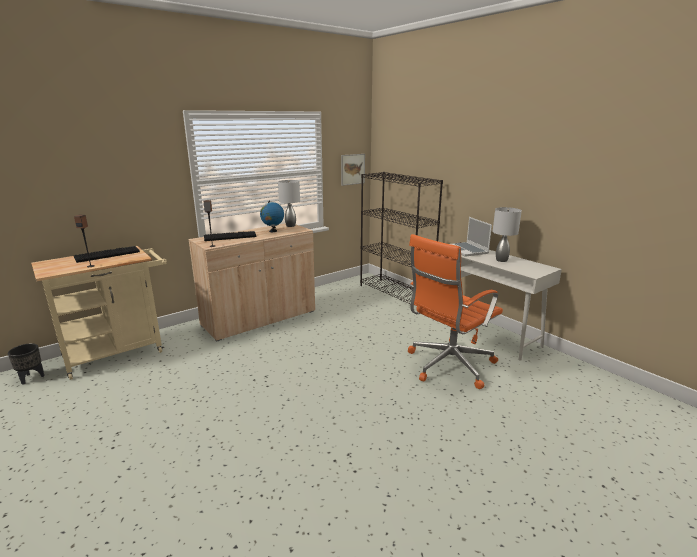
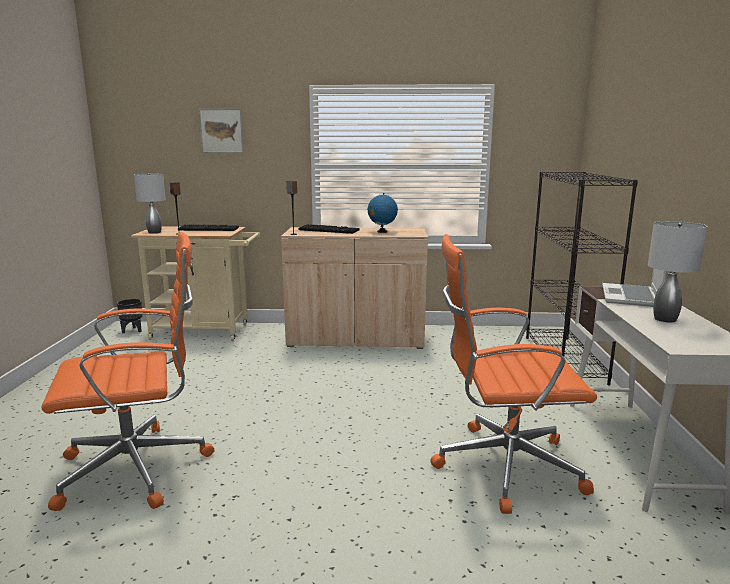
camera: 40 degrees right, 5 degrees down
(254, 476) = (139, 468): none -> orange office chair
(291, 226) = (414, 230): grey table lamp -> grey table lamp (154, 232)
(352, 169) = (544, 167): picture -> picture (221, 131)

